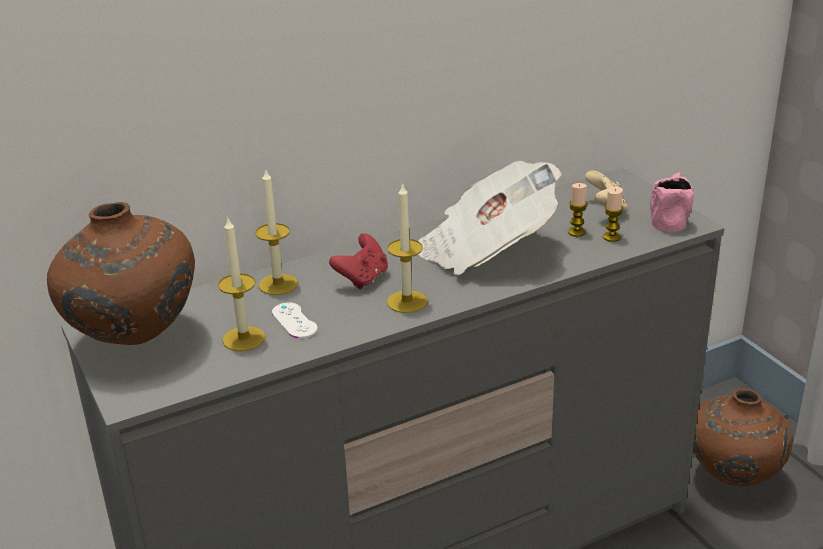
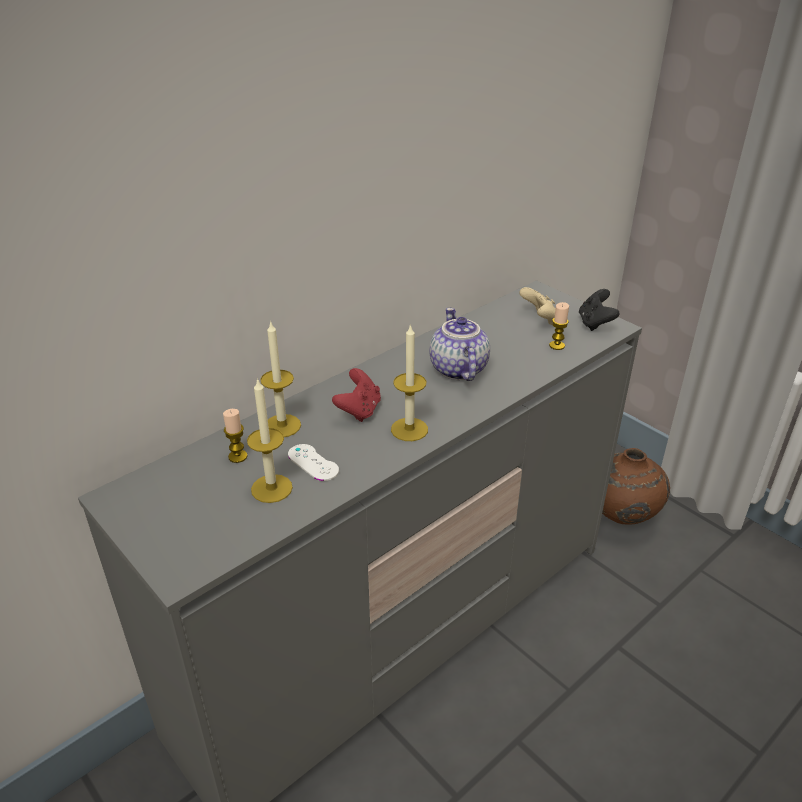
camera: 15 degrees left, 5 degrees up
(134, 341) = (162, 506): brown vase -> none
(486, 250) = (456, 369): newspaper -> teapot
(576, 232) = (526, 344): candle -> candle (238, 456)
(669, 218) = (595, 323): pink mug -> black game controller

